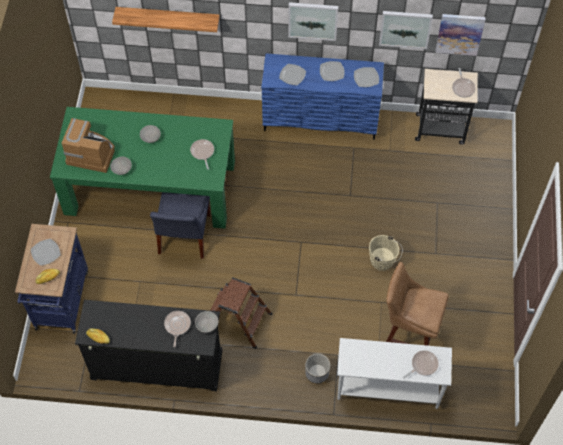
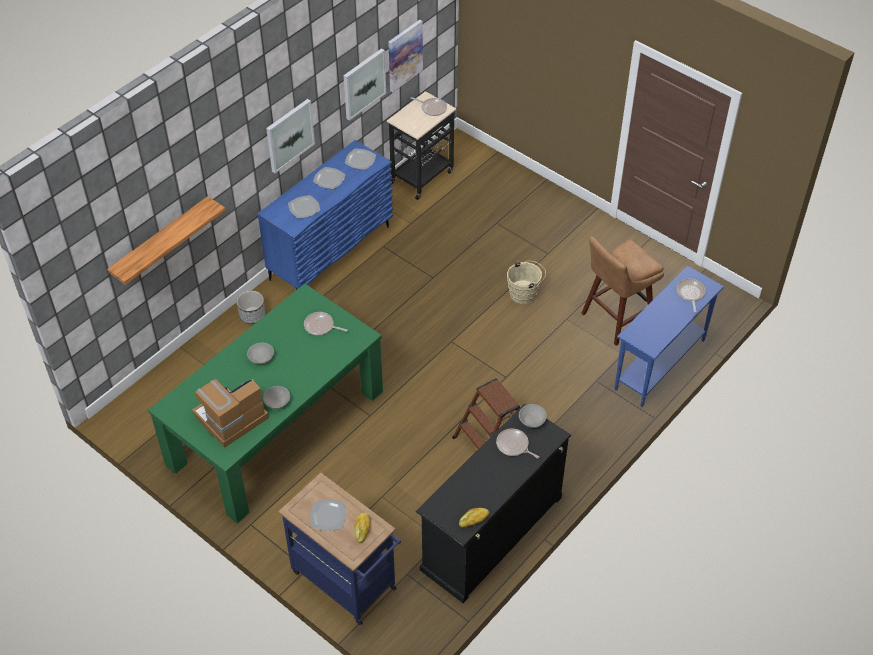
camera: 55 degrees left, 10 degrees down
(183, 237) = (361, 431): blue chair -> none
(317, 373) = (602, 407): planter -> planter (252, 315)
(387, 391) = (660, 365): white console table -> blue console table

